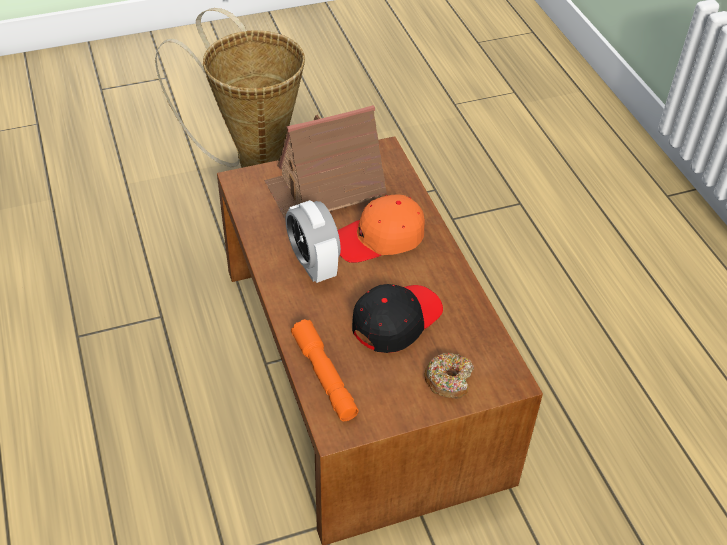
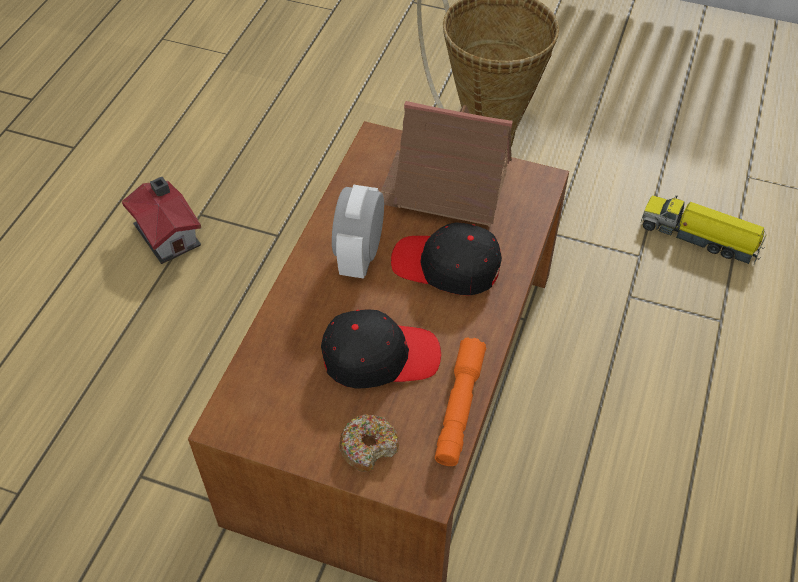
camera: 40 degrees right, 5 degrees up
(63, 366) = (168, 233): none -> toy house
(324, 376) = (264, 367): orange flashlight -> orange flashlight (459, 407)
(379, 238) = (446, 266): orange cap -> black cap
(461, 157) = (700, 237): none -> toy truck

